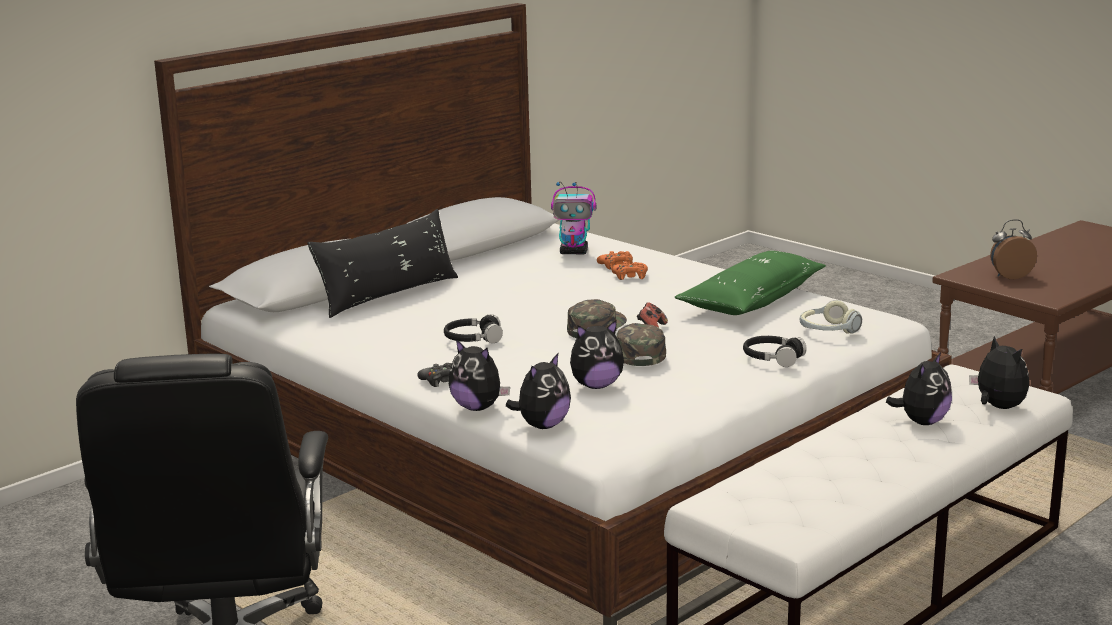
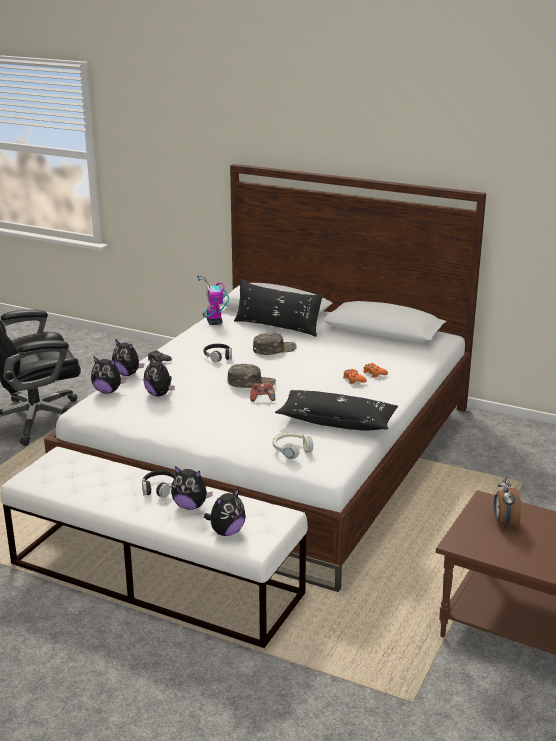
camera: 70 degrees right, 5 degrees up
(478, 407) = (127, 374): plush toy -> plush toy turned 75 degrees counterclockwise
(574, 252) = (387, 358): toy robot -> toy robot (214, 322)
(638, 352) = (218, 398): green cap -> green cap (274, 349)
(752, 300) = (337, 421): green pillow -> black pillow
(772, 358) = (231, 438): black headphones -> black headphones (159, 488)
(1009, 276) = (504, 522): alarm clock -> alarm clock turned 150 degrees counterclockwise

